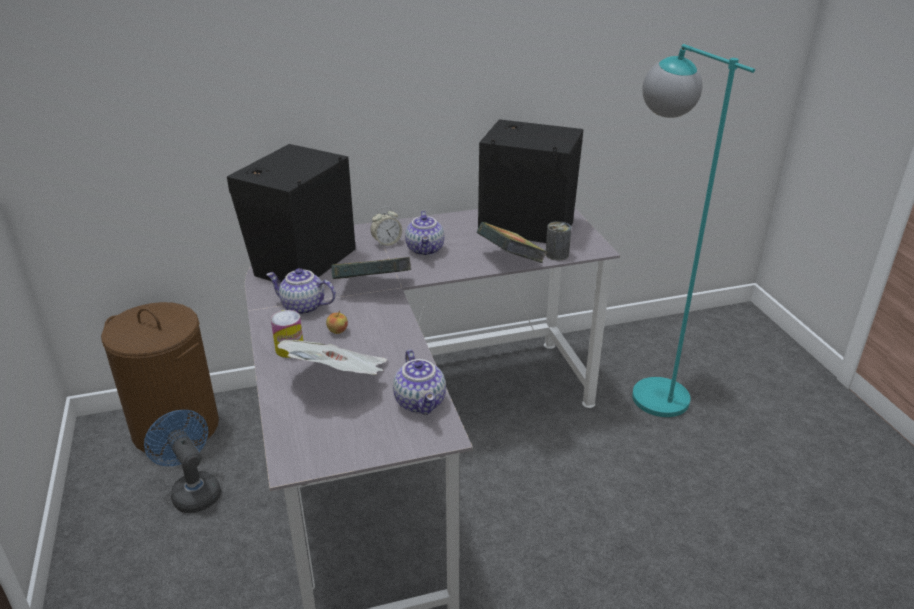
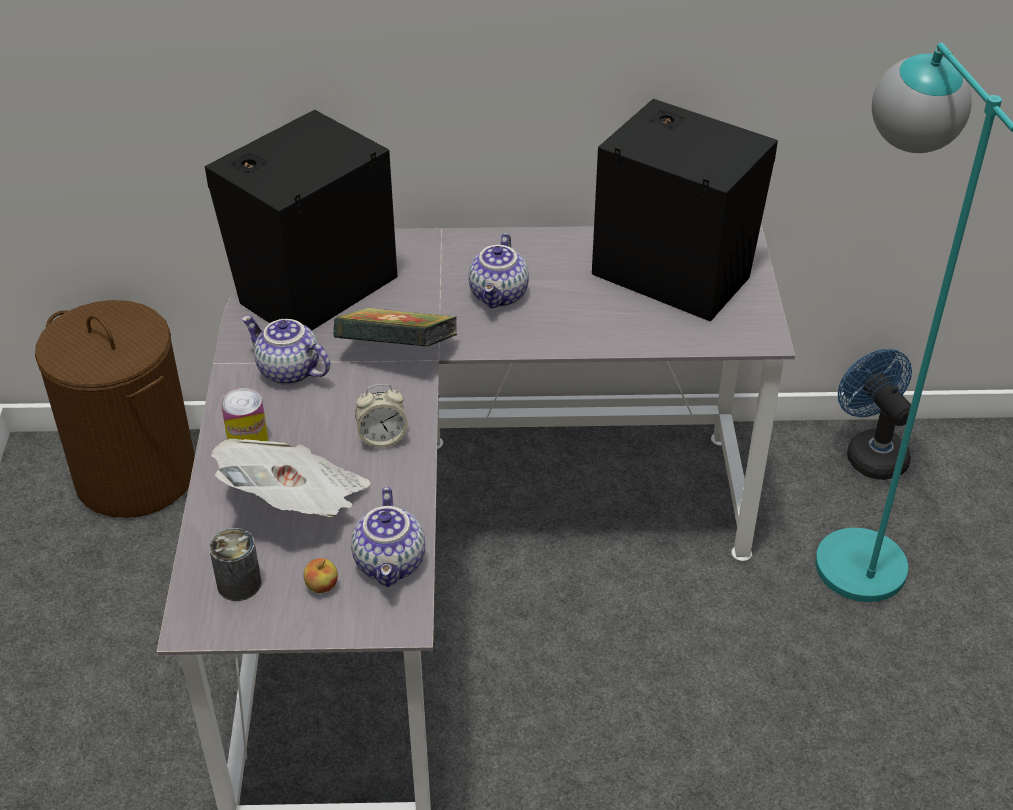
camera: 15 degrees right, 10 degrees up
(193, 491) = (136, 577): blue fan -> blue fan (870, 452)
(337, 331) = (321, 422): apple -> apple (322, 586)
(386, 243) = (447, 273): alarm clock -> alarm clock (382, 438)
(510, 261) = (618, 339): book -> none
(557, 254) = (695, 338): can -> can (239, 583)

